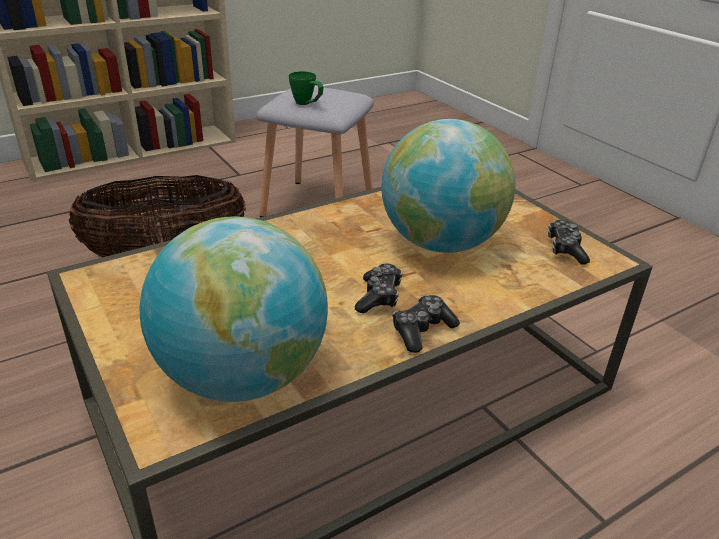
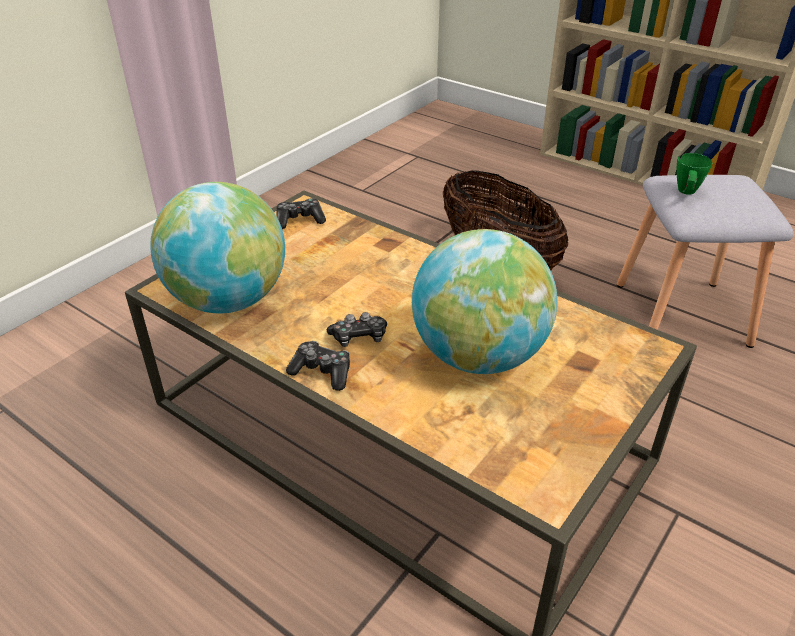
camera: 70 degrees right, 5 degrees up
(565, 249) = (540, 454): game controller -> game controller (299, 220)

